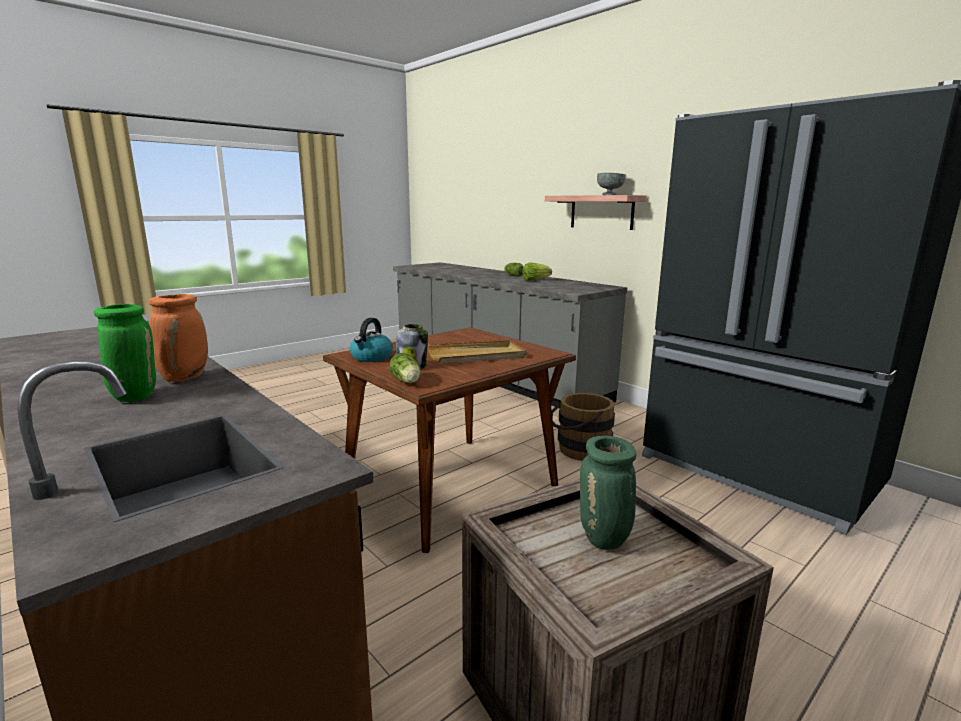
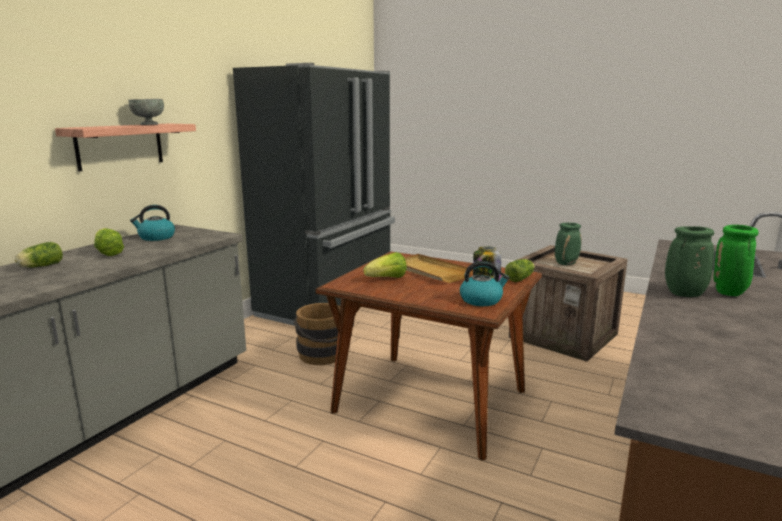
camera: 110 degrees left, 0 degrees up
(185, 377) = (684, 294): orange vase -> green vase
(468, 342) = (387, 279): none -> lettuce
(575, 284) = (156, 237): none -> kettle

